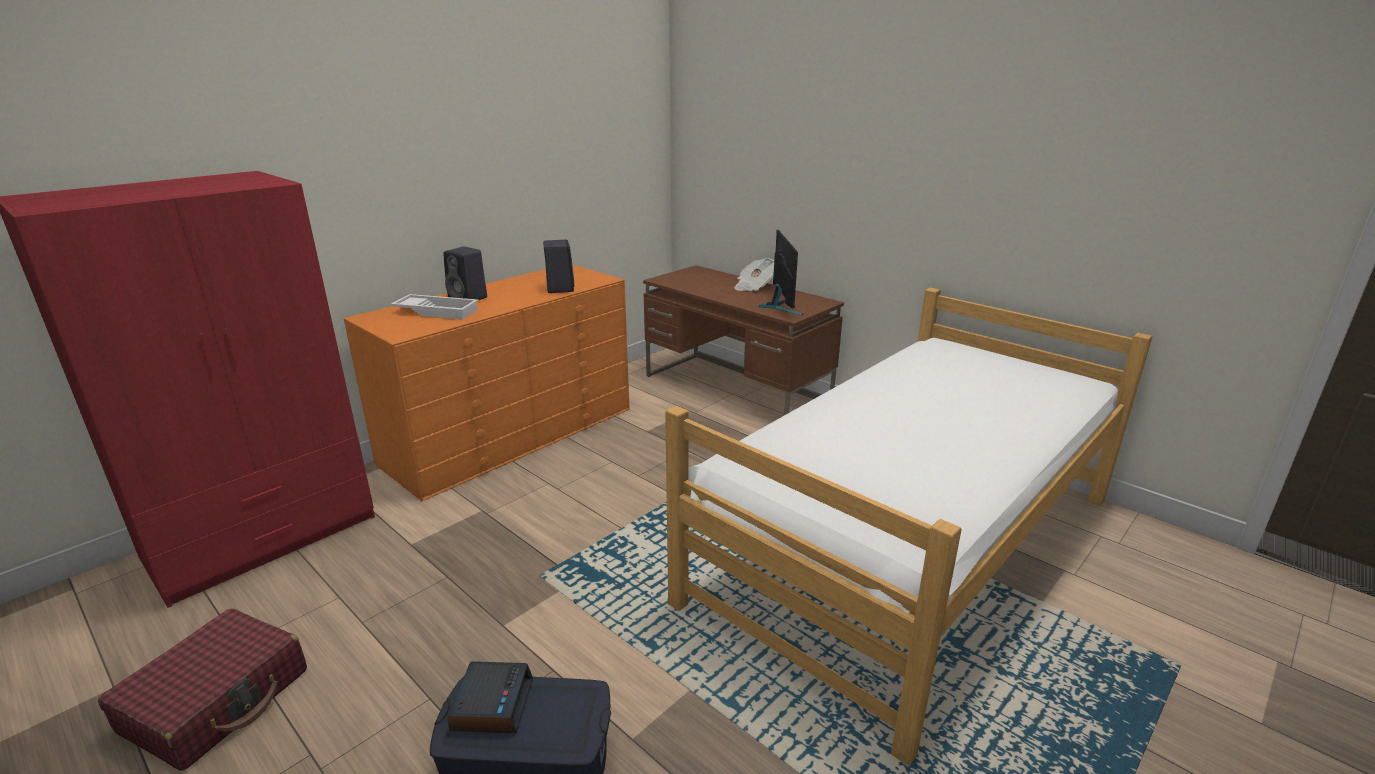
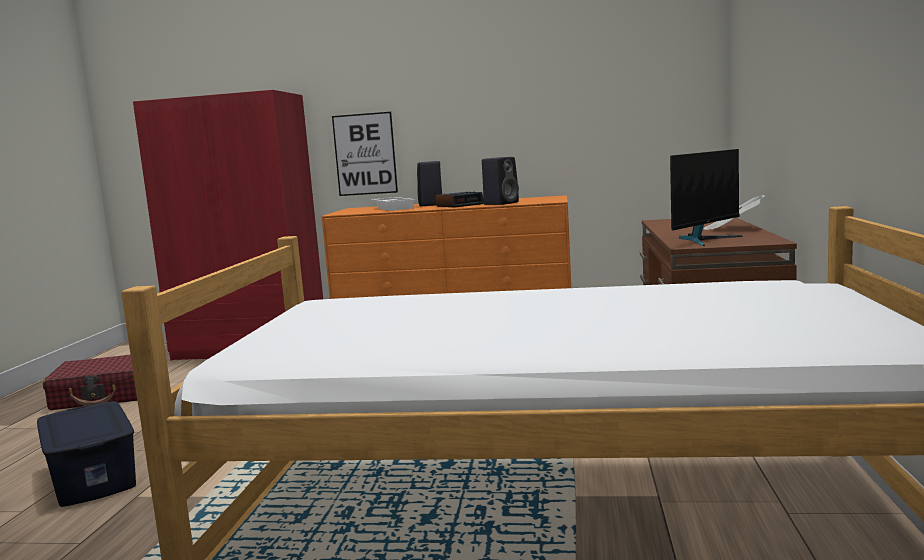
camera: 55 degrees right, 15 degrees down
(354, 244) = (365, 154): none -> picture
(492, 704) = (90, 414): alarm clock -> alarm clock (459, 205)

